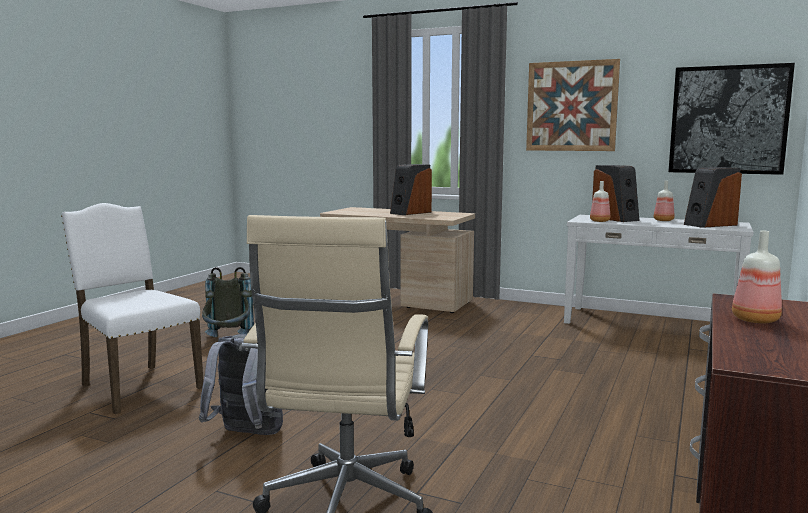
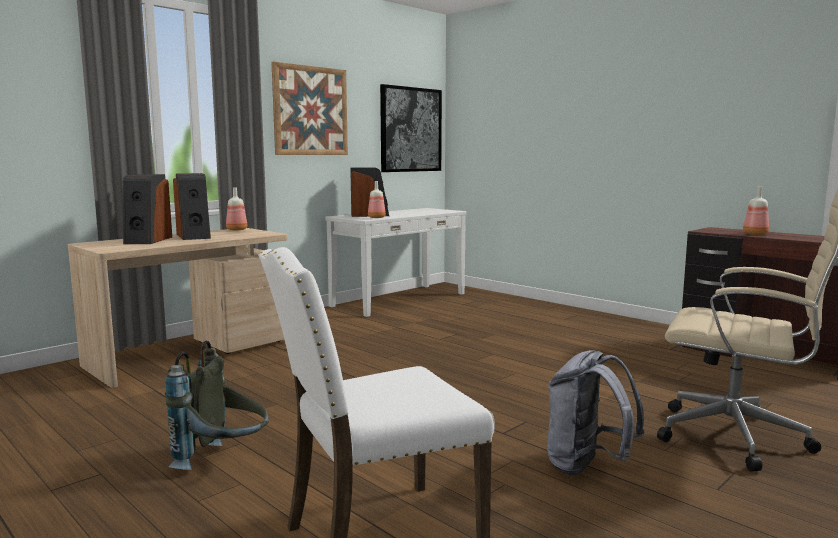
camera: 70 degrees left, 0 degrees up
(663, 220) = (394, 212): bottle -> bottle (236, 229)
(710, 225) = (429, 211): speaker -> speaker (147, 240)

